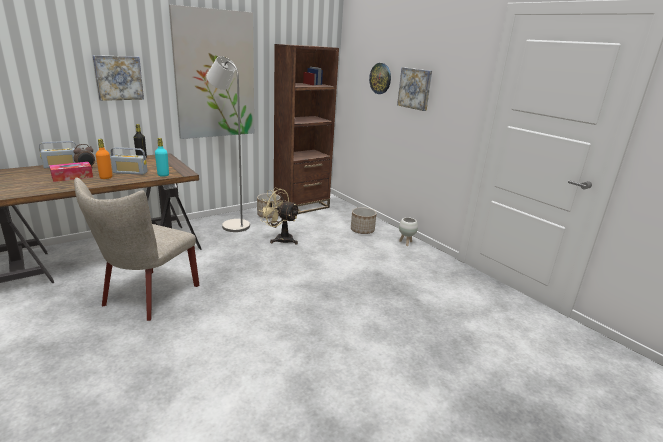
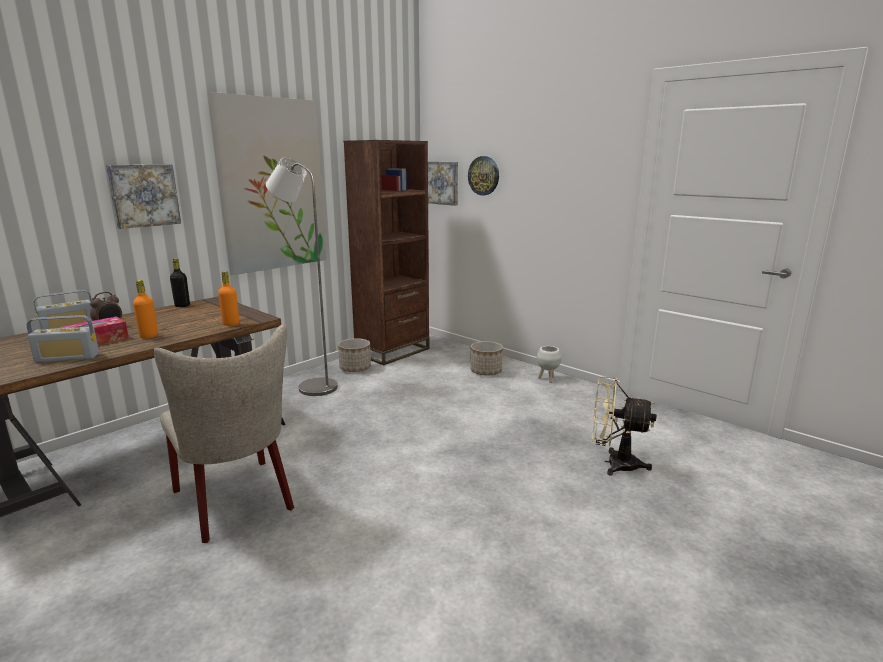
camera: 10 degrees left, 5 degrees down
(130, 172) = (180, 326): radio -> radio (67, 358)
(147, 297) = (237, 502): beige chair -> beige chair turned 45 degrees counterclockwise
(163, 175) = (231, 324): turquoise bottle -> orange bottle
(280, 238) = (386, 396): beige fan -> beige fan (613, 463)
(415, 88) = (536, 183): picture -> picture (442, 183)

